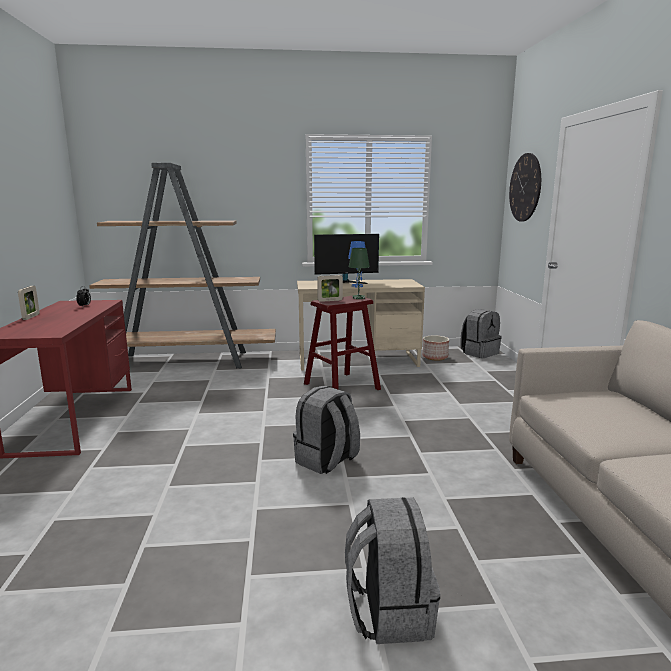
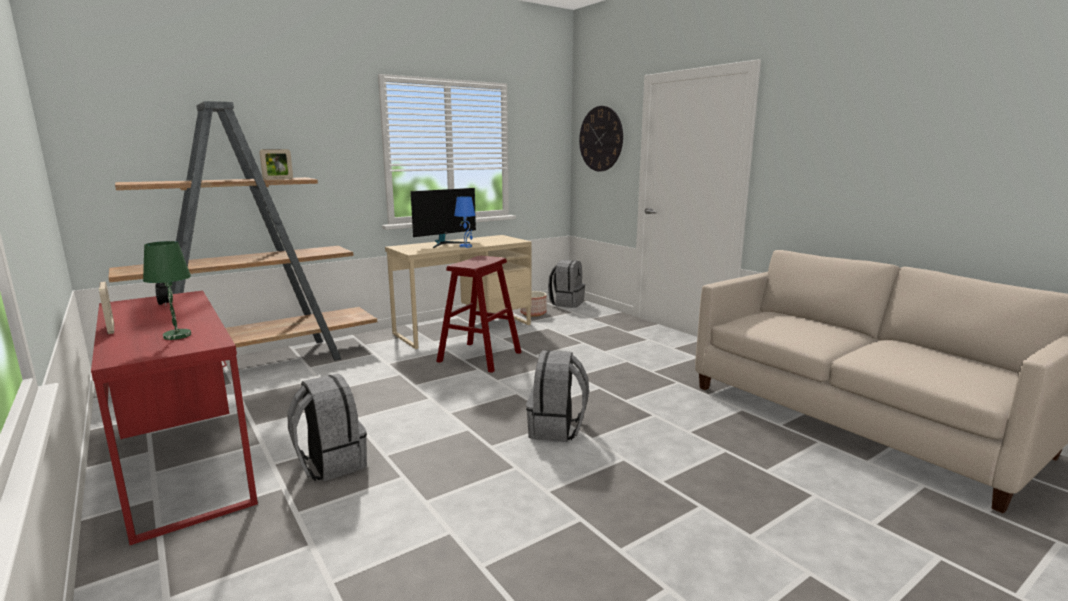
camera: 30 degrees left, 0 degrees up
(330, 300) = (467, 263): picture frame -> picture frame (278, 179)
(358, 298) = (490, 257): green table lamp -> green table lamp (178, 336)
(388, 611) = (758, 530): grey backpack -> grey backpack (330, 463)

